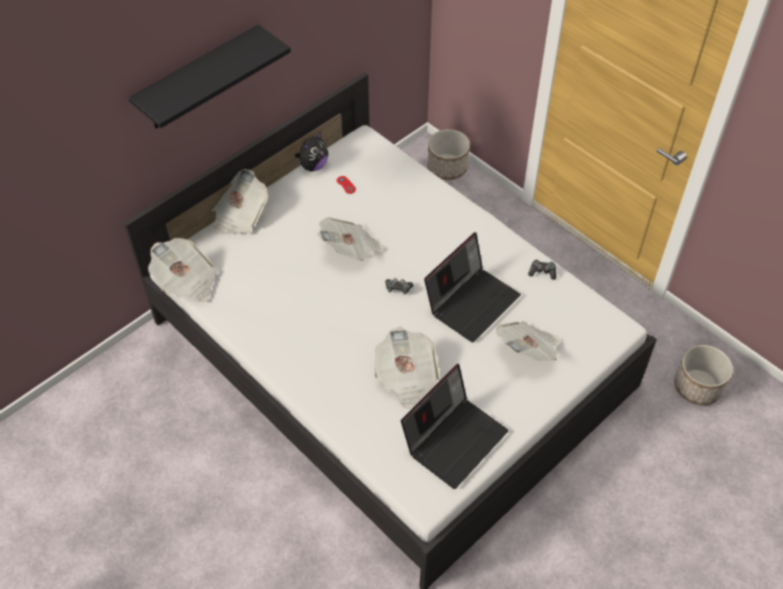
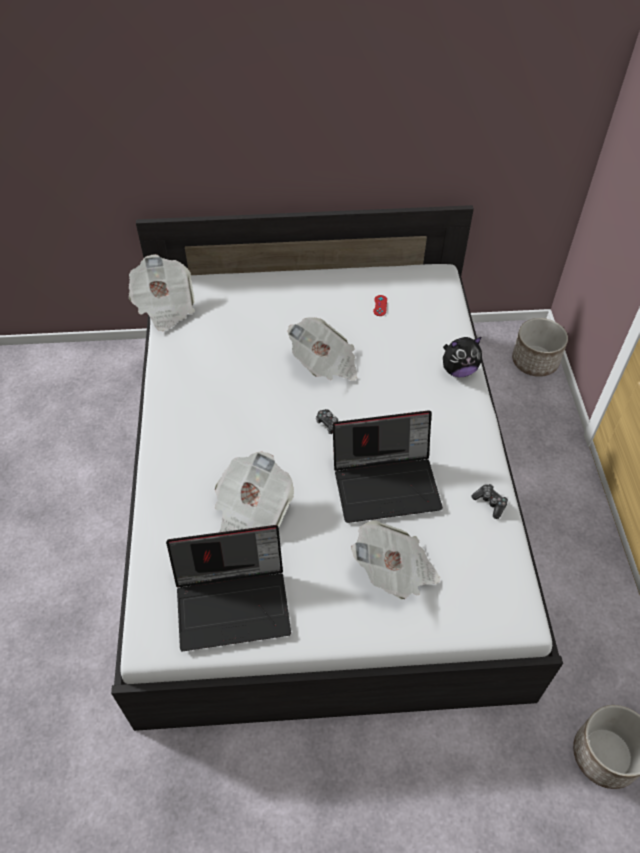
camera: 40 degrees right, 0 degrees up
(199, 79) = (253, 107): black shelf -> none
(238, 215) = (262, 278): newspaper -> none
(313, 166) = (368, 273): plush toy -> plush toy (458, 370)

